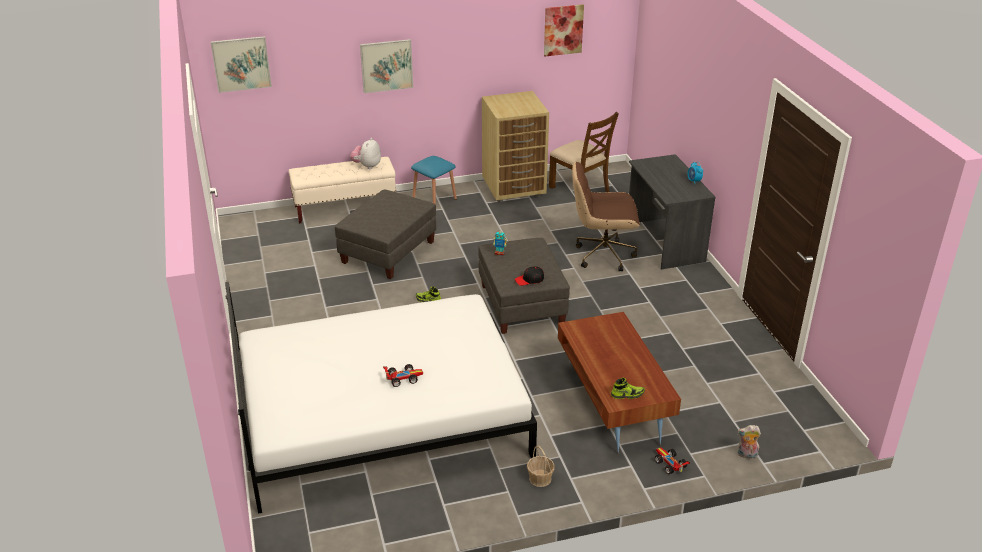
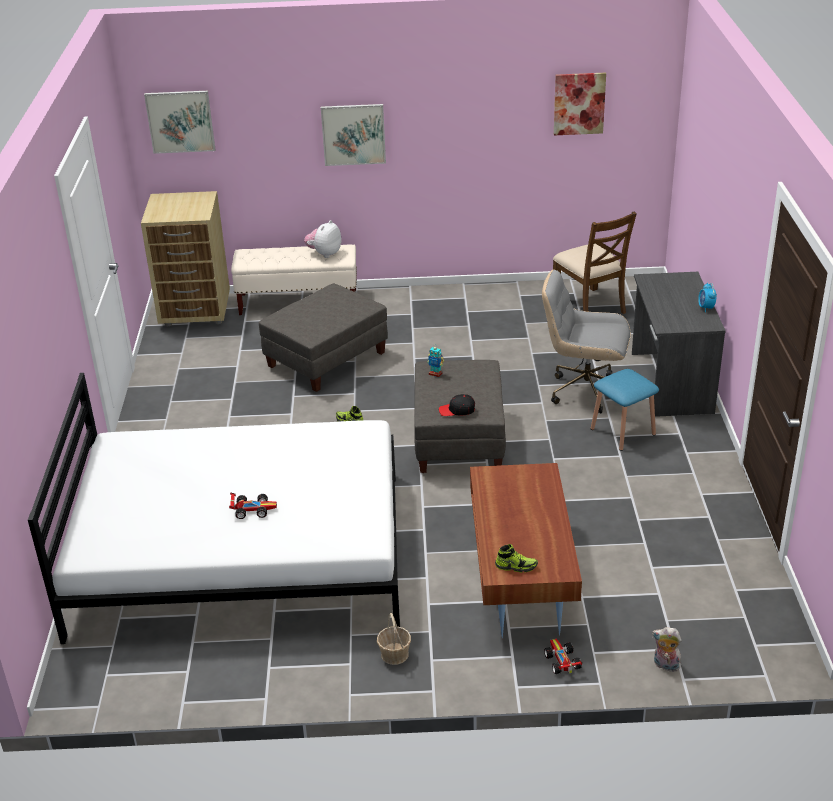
camera: 15 degrees right, 0 degrees up
(434, 199) = (406, 301): blue stool -> blue stool (622, 431)
(514, 189) = (507, 298): brown dresser -> brown dresser (195, 312)
(602, 256) = (583, 391): brown office chair -> grey office chair

